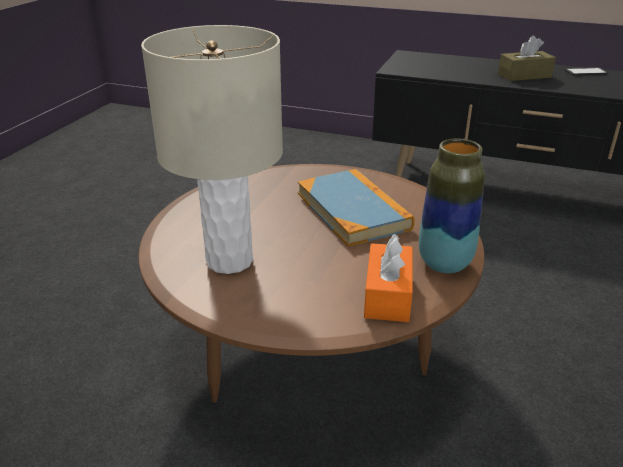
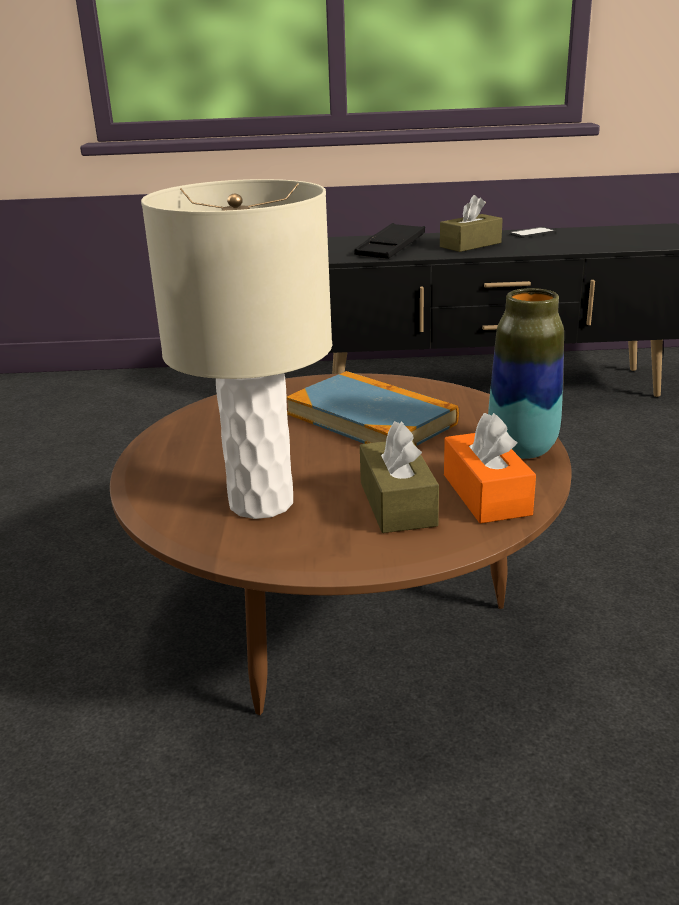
camera: 20 degrees left, 5 degrees down
(318, 286) = (397, 503): none -> brown tissue box
(458, 69) = (390, 248): none -> black tray

